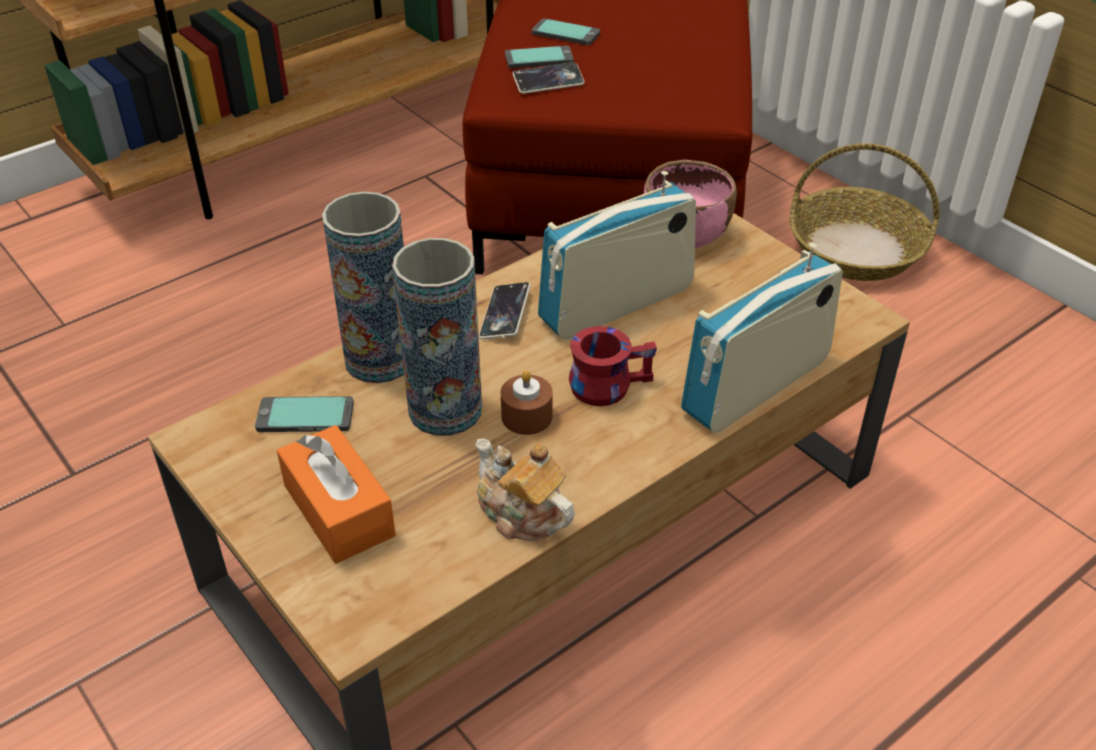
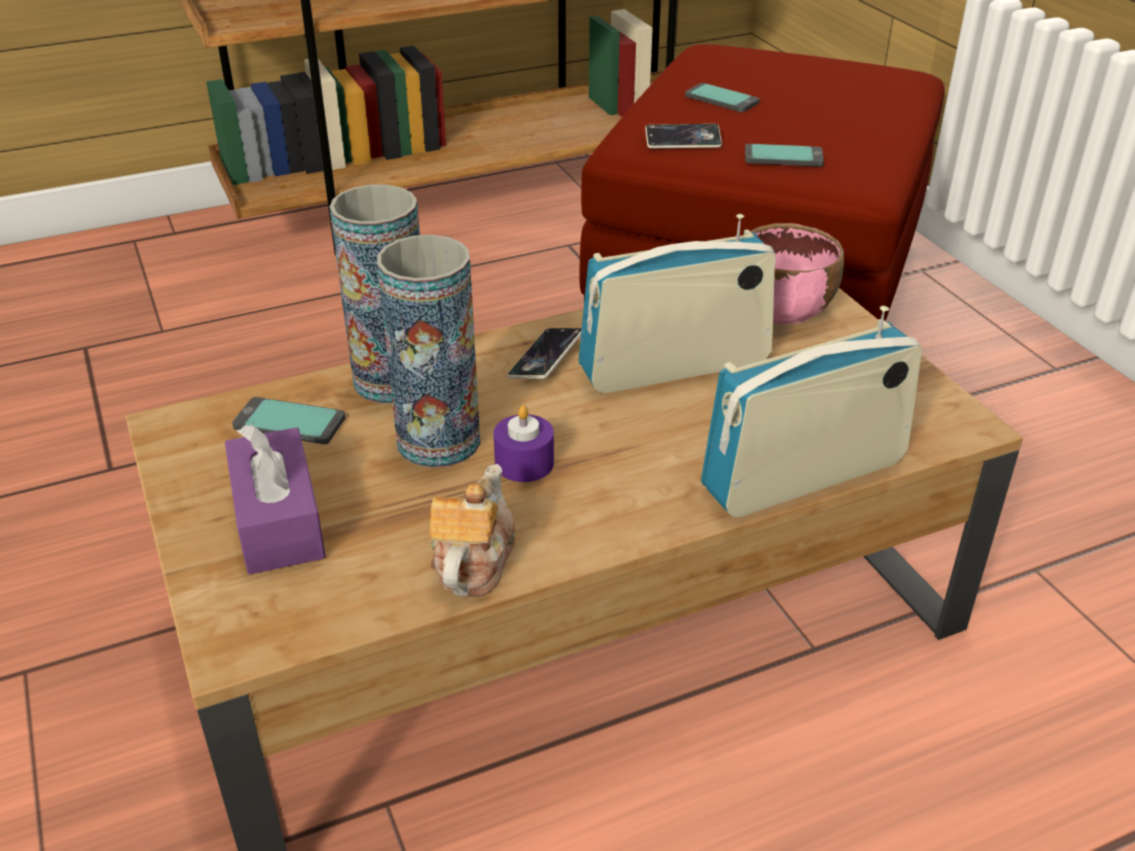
camera: 15 degrees right, 5 degrees down
(339, 510) = (278, 521): orange tissue box -> purple tissue box
(521, 514) = (472, 562): teapot -> teapot turned 45 degrees clockwise
(526, 416) = (524, 463): brown candle -> purple candle
(539, 58) = (682, 119): phone -> phone (783, 157)
(607, 382) = (630, 443): red mug -> none
(856, 249) = (1026, 383): basket -> none

